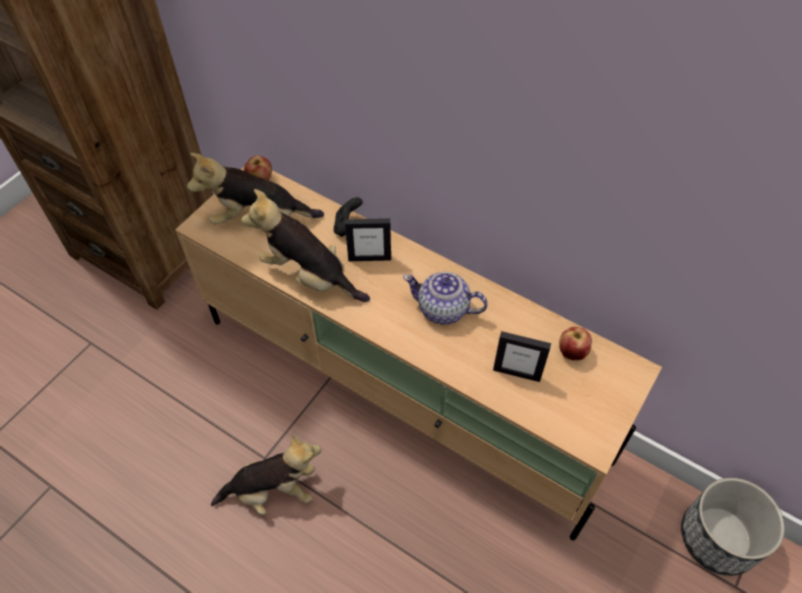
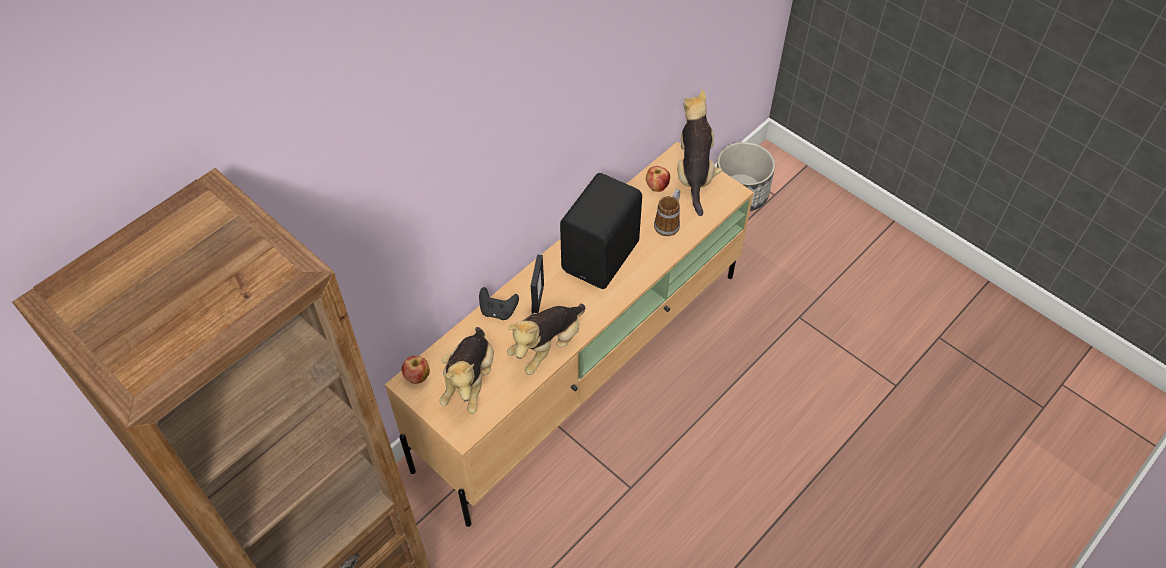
camera: 80 degrees left, 0 degrees up
(273, 491) = (664, 482): plush toy -> plush toy (694, 174)
(443, 310) = (603, 256): teapot -> black speaker
(516, 373) = (669, 222): picture frame -> mug

